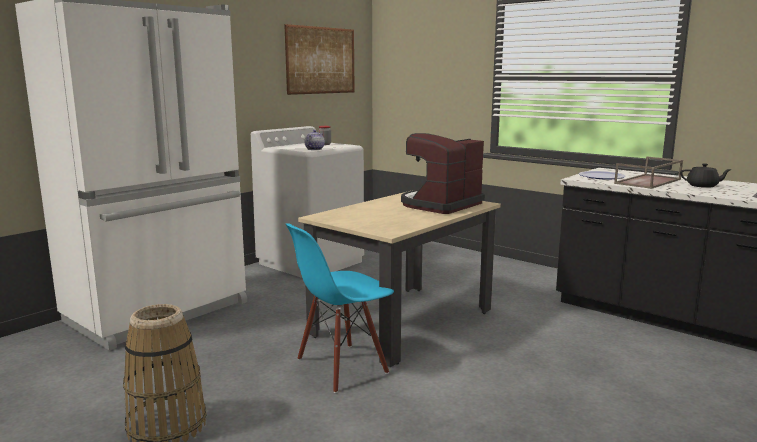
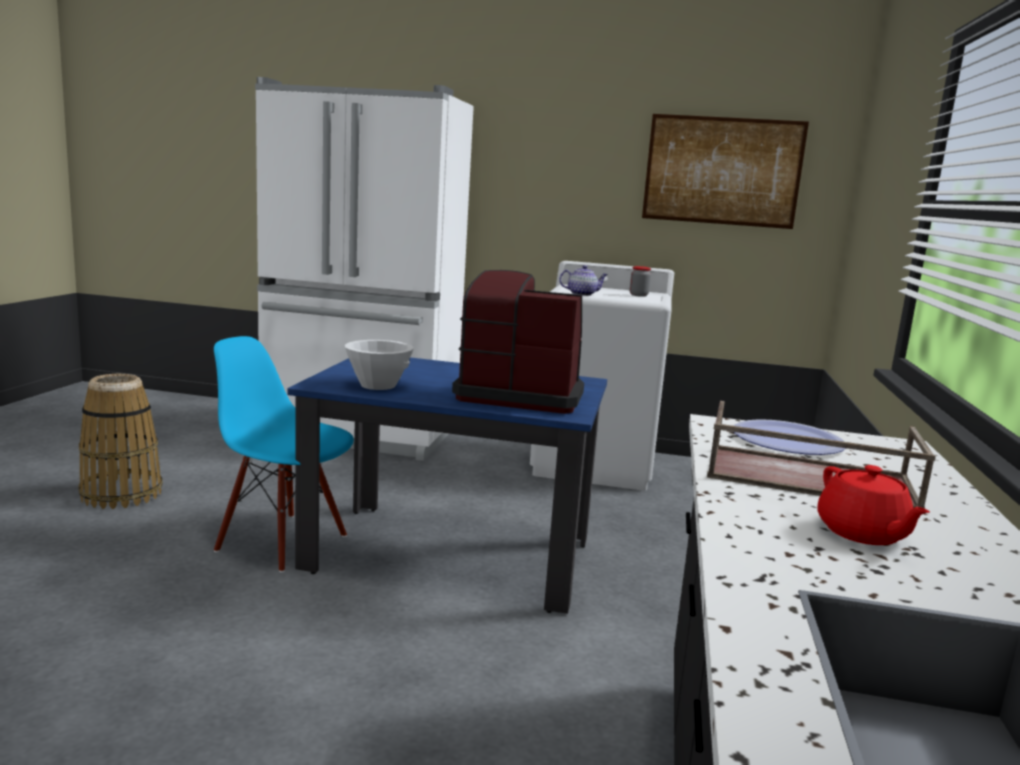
camera: 60 degrees right, 0 degrees up
(401, 222) = (378, 385): none -> white bowl
(403, 322) = (450, 555): beige dining table -> blue dining table
(703, 186) = (862, 533): black teapot -> red teapot

